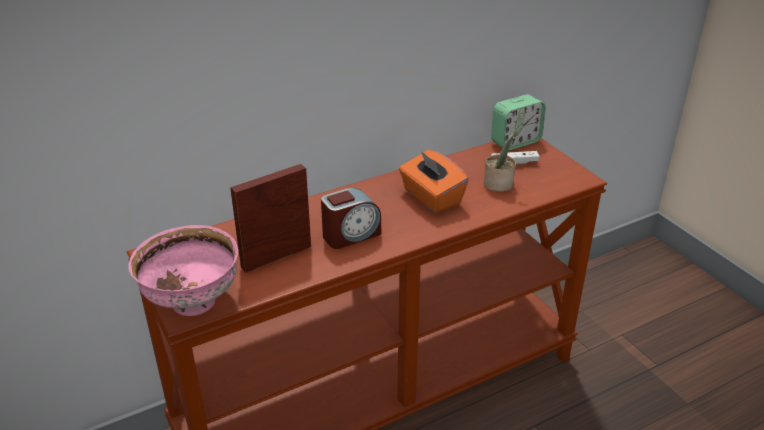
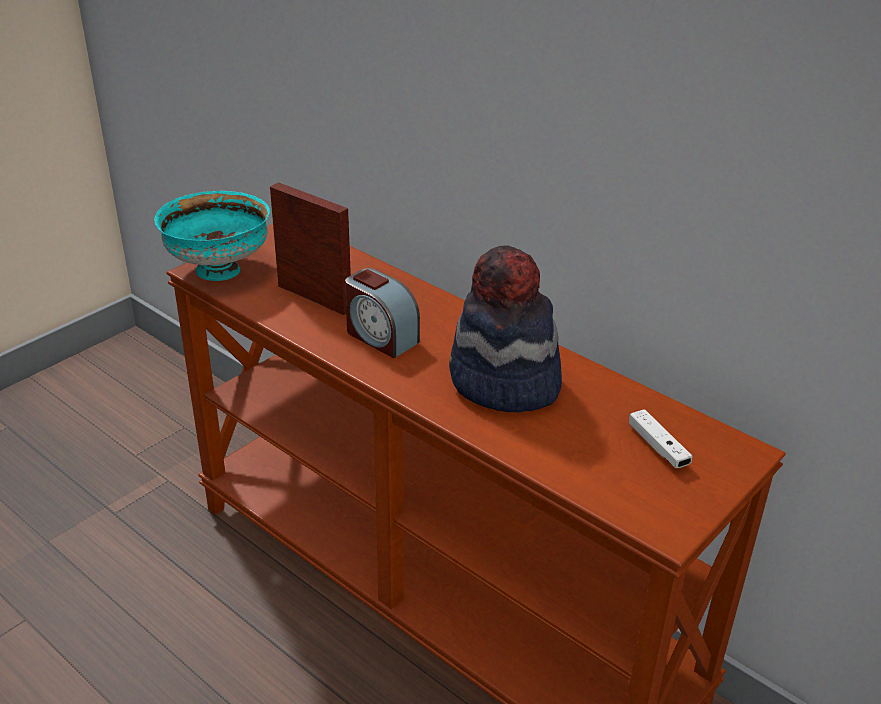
camera: 70 degrees right, 0 degrees up
(192, 303) = (218, 269): pink bowl -> turquoise bowl
(431, 197) = (503, 383): orange tissue box -> hat
(500, 183) = (585, 441): potted plant -> none
(515, 142) = (728, 440): alarm clock -> none

